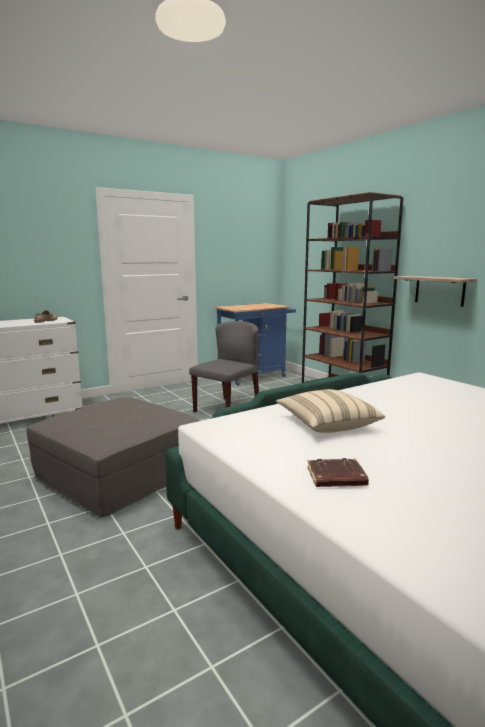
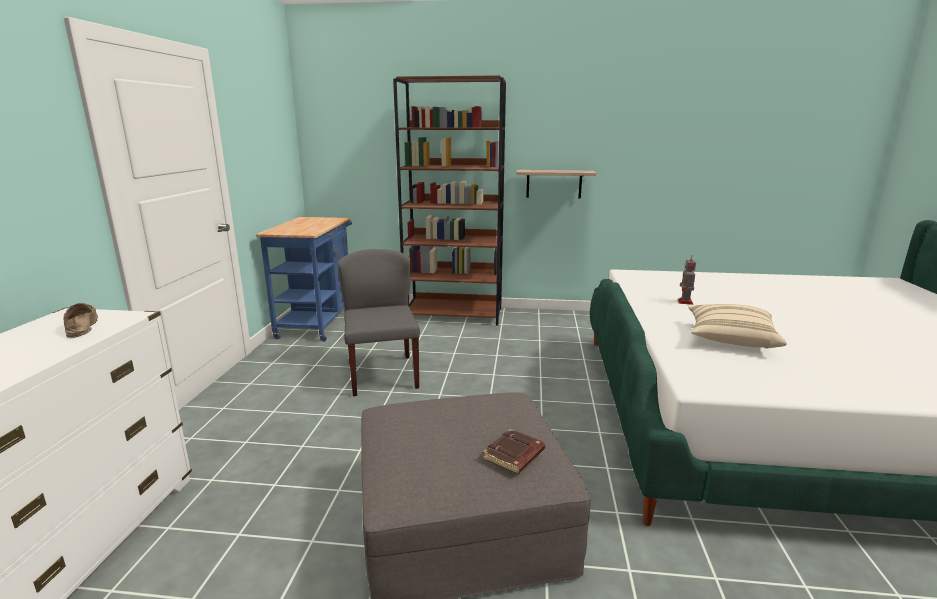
camera: 50 degrees left, 5 degrees up
(336, 478) = (868, 378): brown book -> brown book (514, 456)
(390, 401) = (685, 302): none -> toy robot

